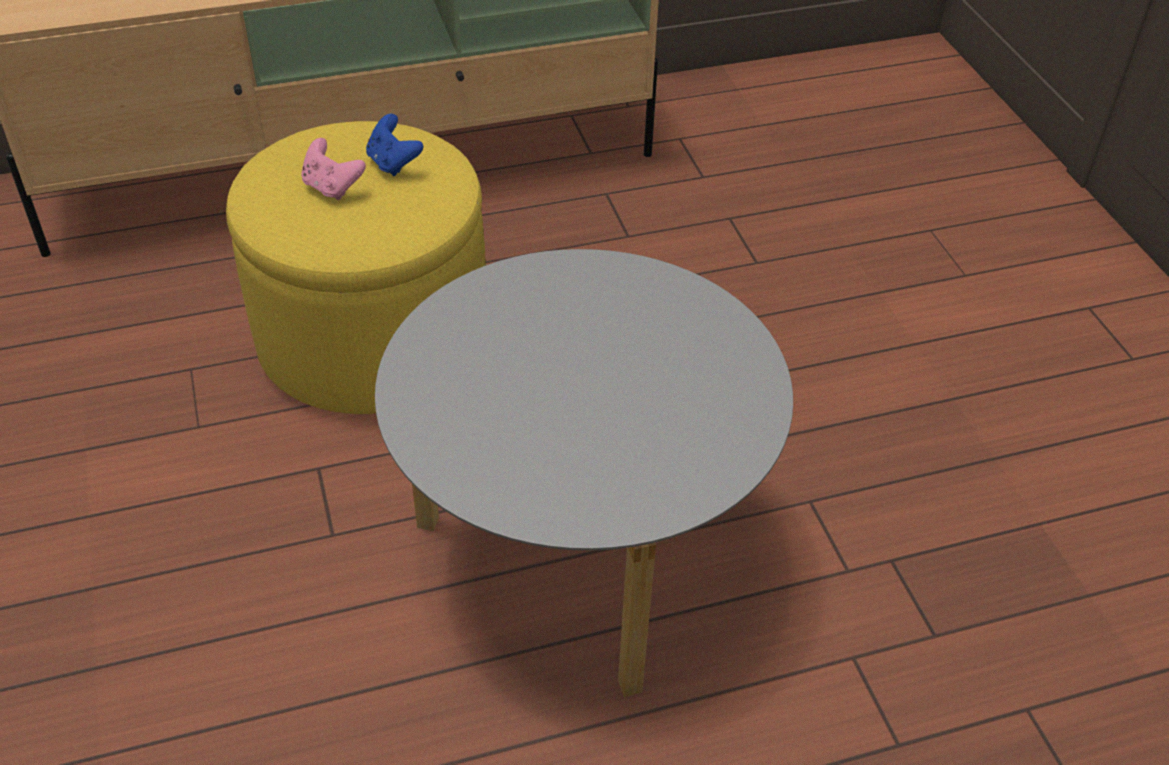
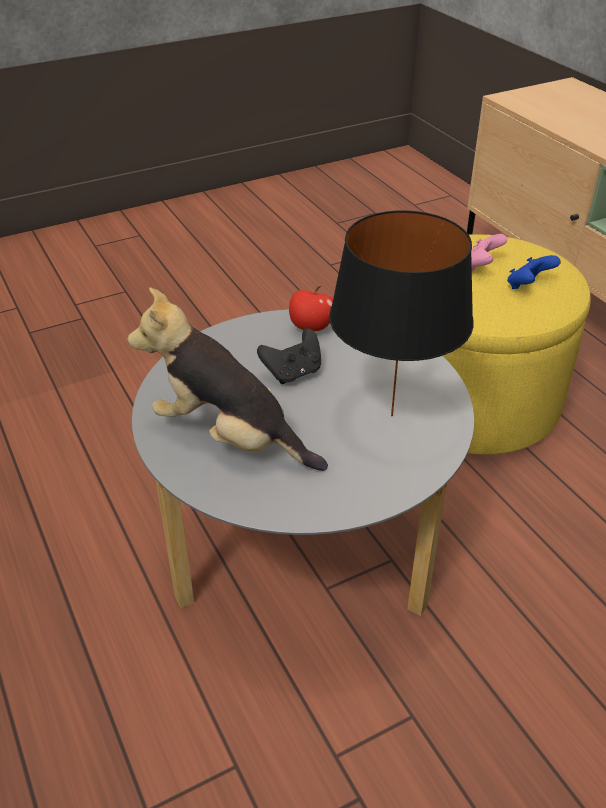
camera: 80 degrees right, 5 degrees down
(433, 349) = (311, 327): none -> apple
(525, 380) = (293, 373): none -> black game controller
(625, 313) = (391, 414): none -> black table lamp
(633, 453) = (229, 437): none -> plush toy

